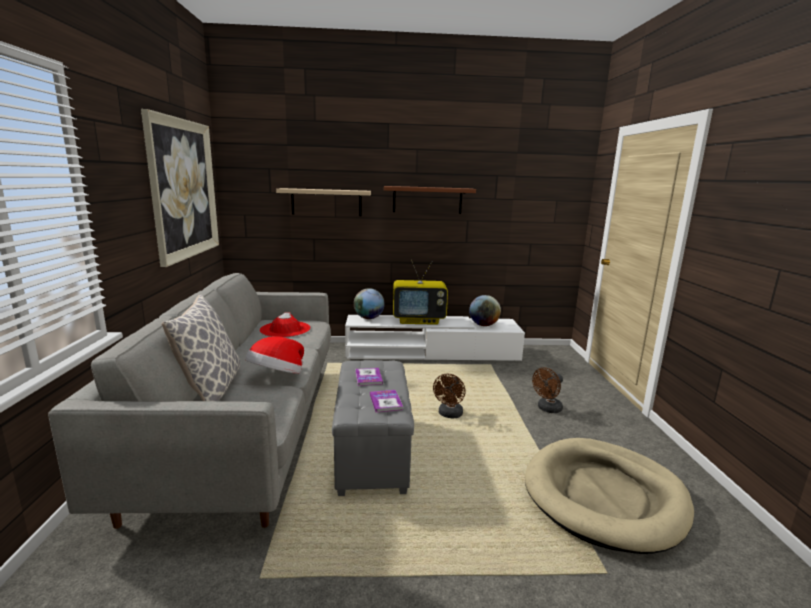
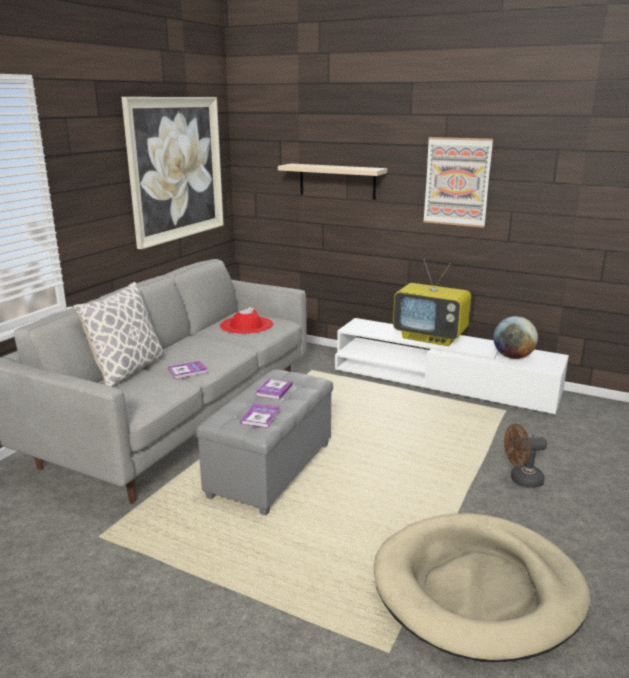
camera: 30 degrees right, 5 degrees up
(277, 376) = (188, 371): hat -> book
(368, 318) = (373, 326): globe -> none
(427, 200) = (457, 182): brown shelf -> picture
(449, 415) = (389, 455): brown fan -> none

